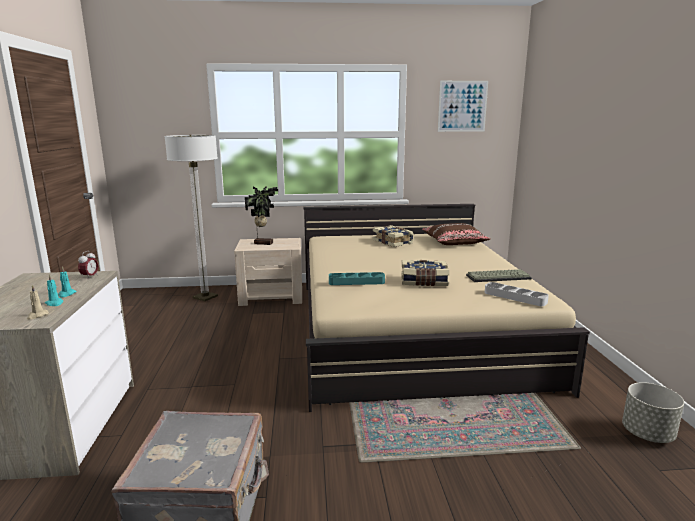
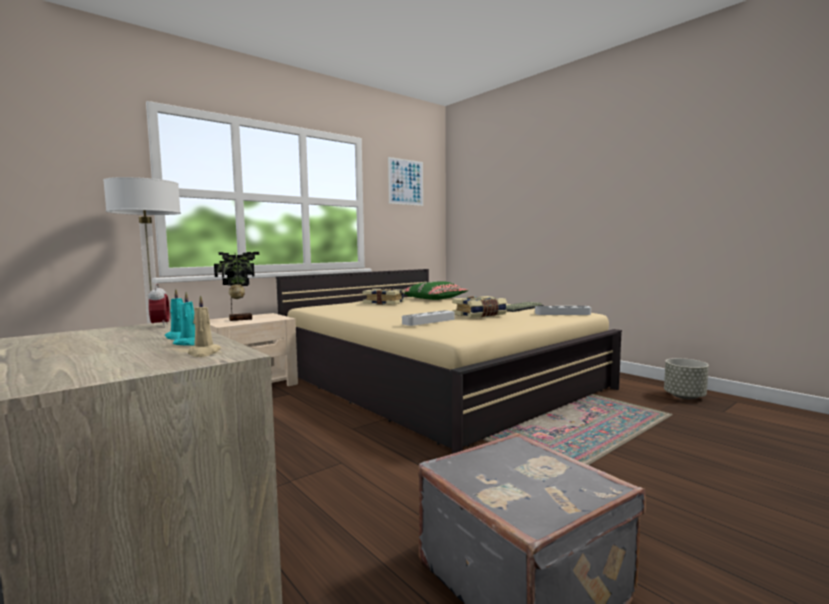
camera: 35 degrees left, 10 degrees down
(356, 282) = (428, 321): turquoise tray -> grey tray
(454, 242) = (434, 298): brown pillow -> green pillow

